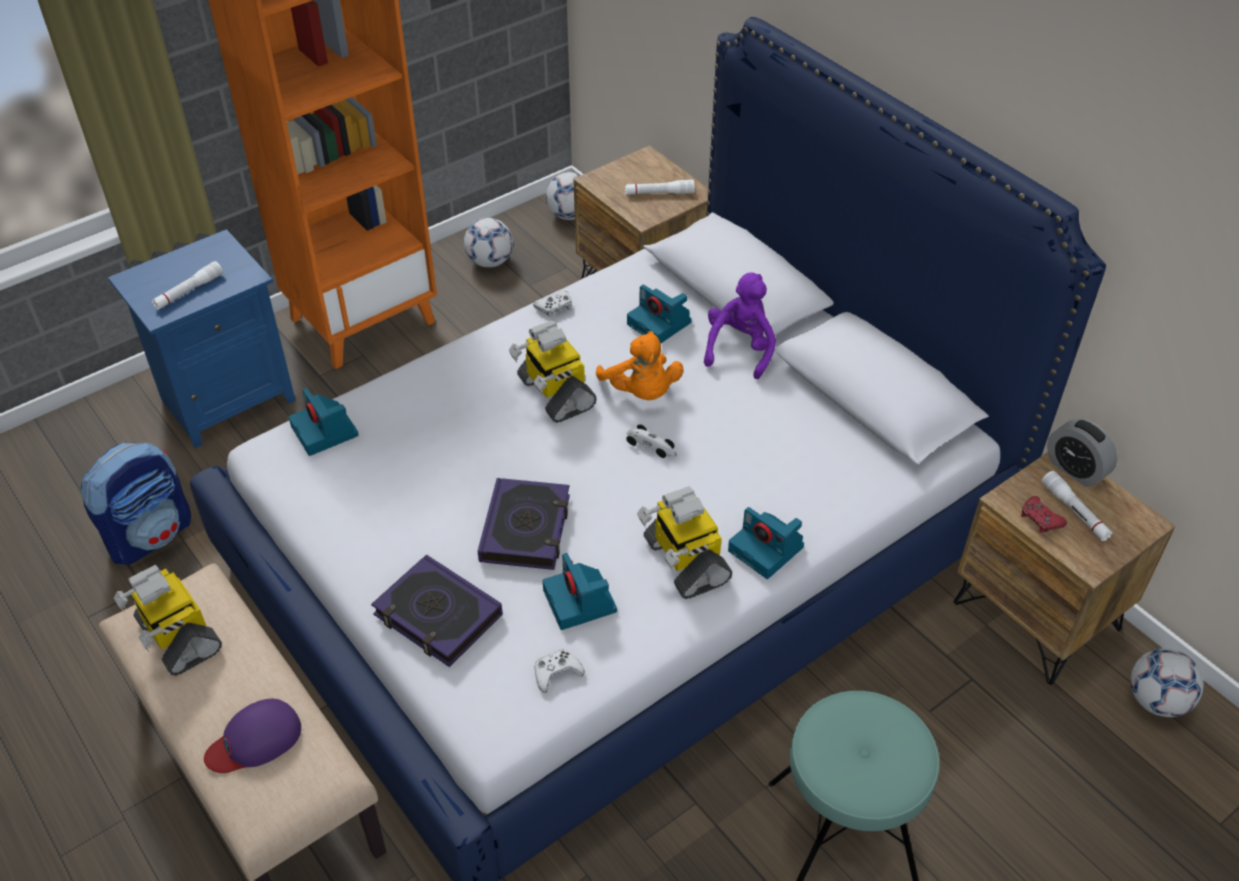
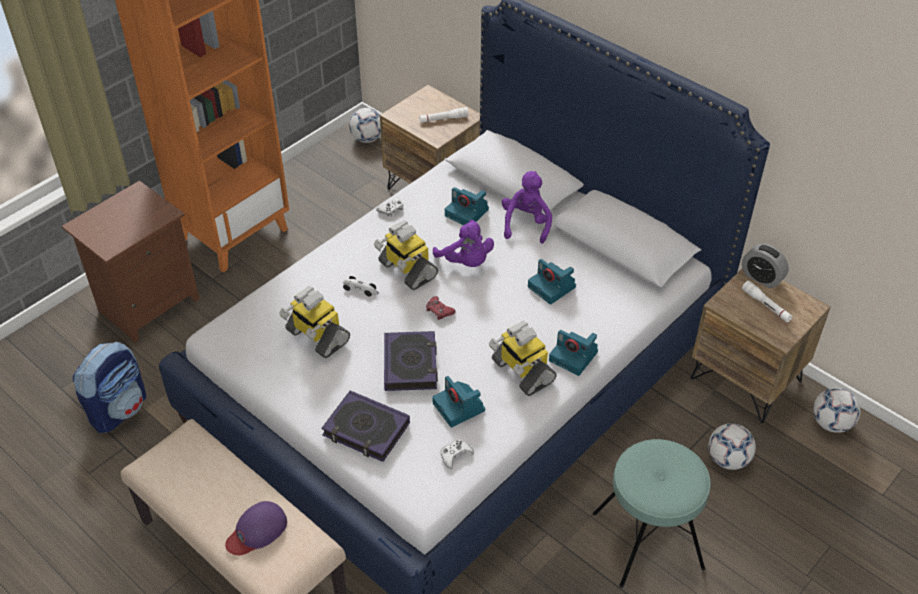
camera: 10 degrees left, 0 degrees up
(177, 636) = (182, 471): toy robot -> toy robot (316, 336)
(189, 291) = (125, 229): white flashlight -> none
(226, 399) = (147, 304): blue nightstand -> brown nightstand
(326, 432) = (254, 317): camera -> camera (552, 287)
(490, 262) = (317, 180): football -> football (727, 460)
(641, 392) = (466, 262): orange plush toy -> purple plush toy
(651, 446) = (481, 298): toy car -> toy car (360, 289)
(1040, 519) = (745, 313): red game controller -> red game controller (439, 311)

